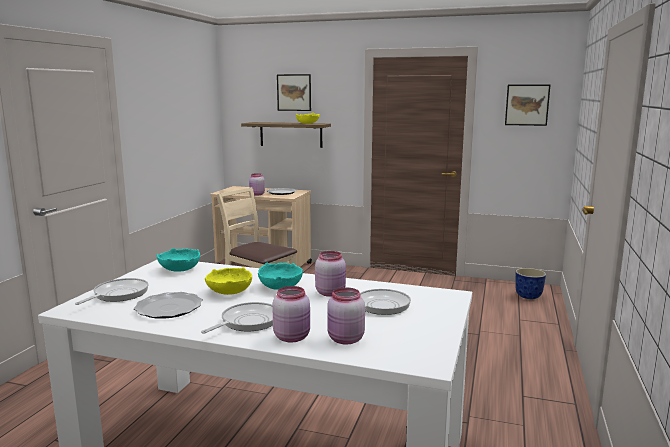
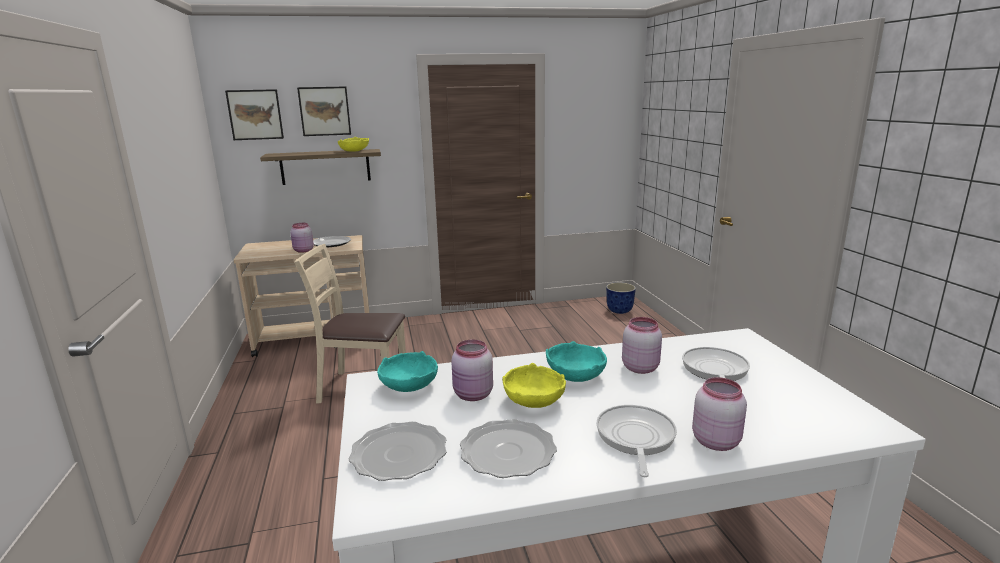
camera: 30 degrees left, 5 degrees up
(118, 294) = (398, 454): frying pan -> plate
(345, 339) = (765, 424): pink jar -> pink jar (473, 395)
(527, 105) = (595, 116): picture -> picture (255, 114)

